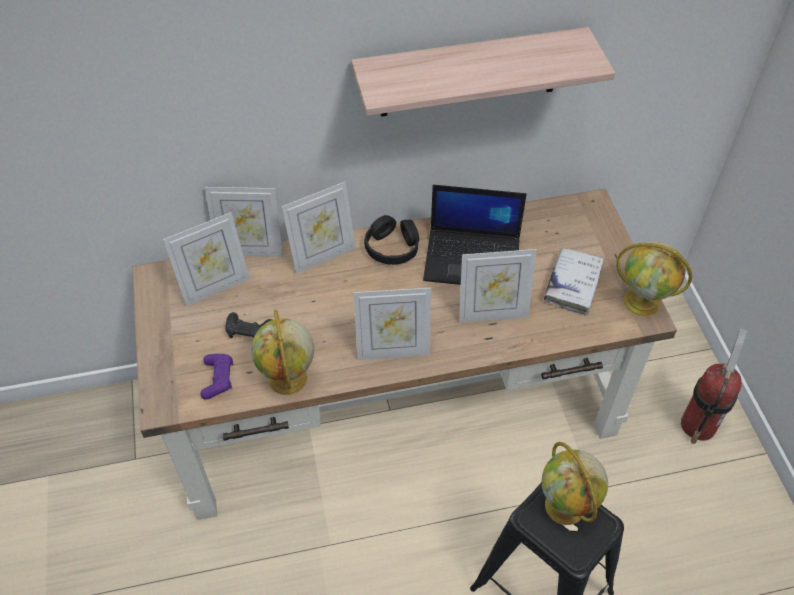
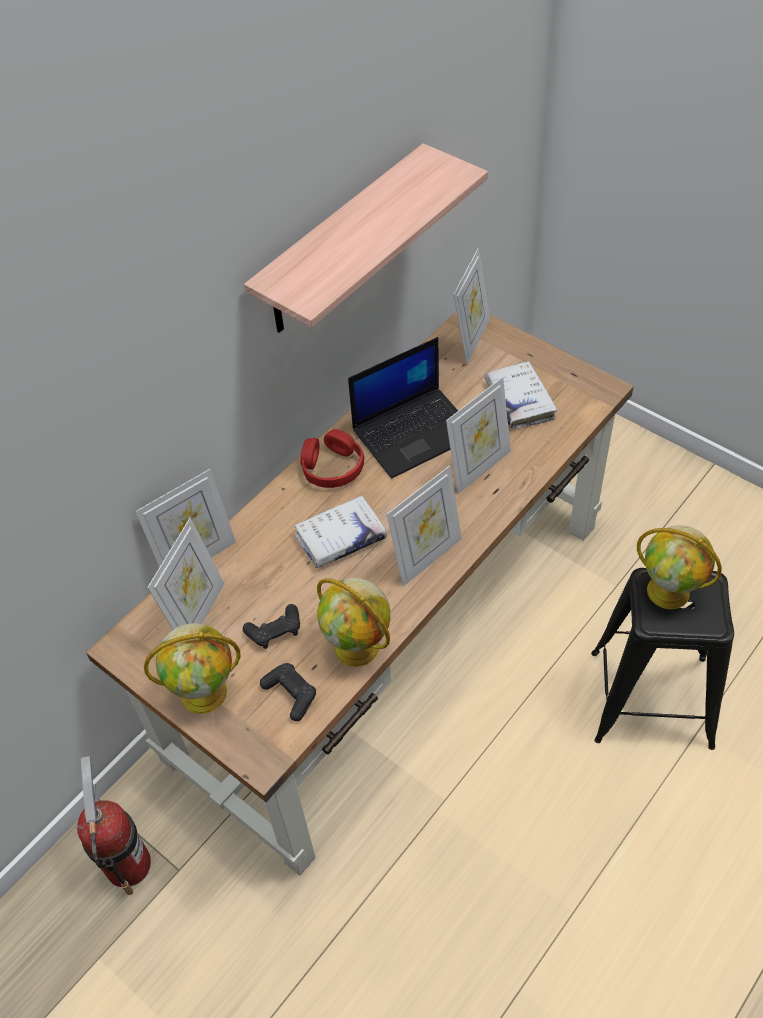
camera: 35 degrees left, 0 degrees up
(218, 379) = (291, 694): purple game controller -> black game controller
(323, 256) = (275, 516): picture frame -> picture frame (471, 340)
(350, 298) = (340, 538): none -> white book
(392, 247) = (332, 467): black headphones -> red headphones
(643, 302) = (587, 379): globe -> globe (205, 692)
(698, 424) = (647, 475): fire extinguisher -> fire extinguisher (128, 864)

